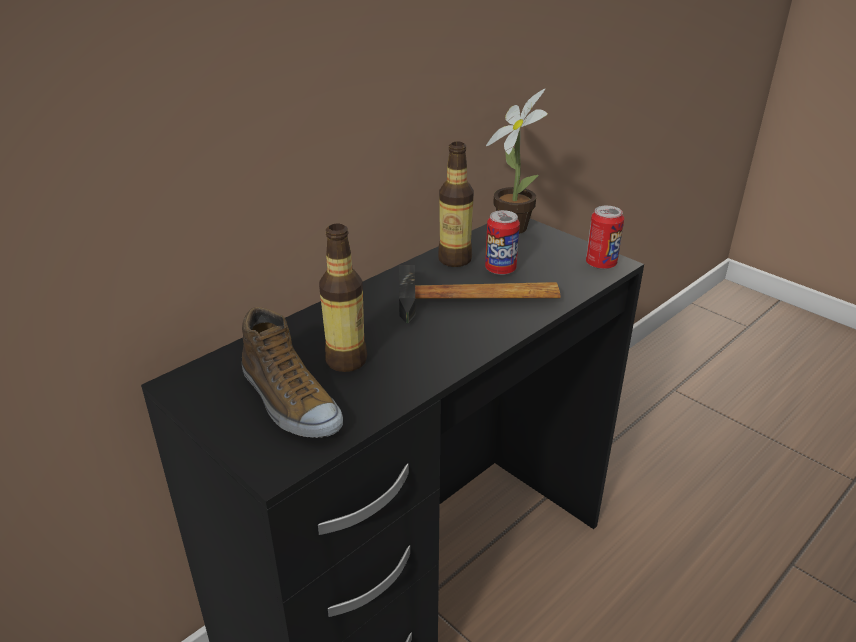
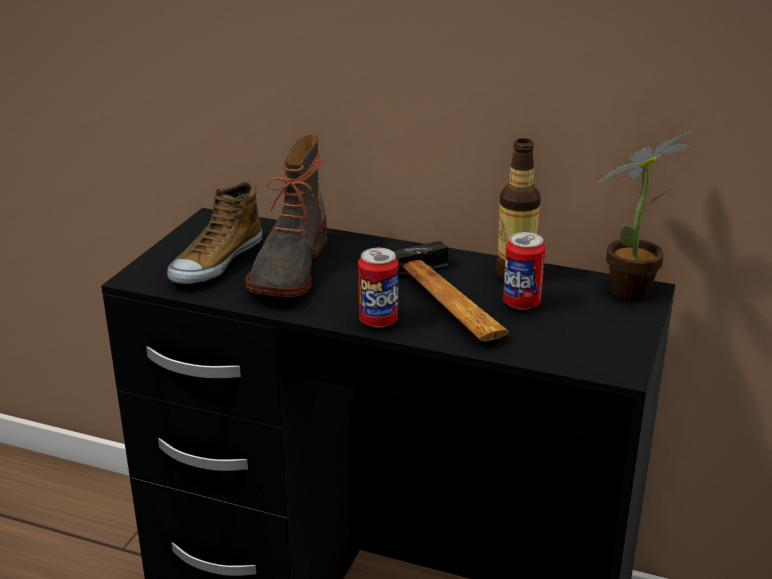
camera: 65 degrees right, 5 degrees down
(346, 360) = (288, 268): bottle -> boot
(601, 264) = (606, 361): can -> can (378, 320)

